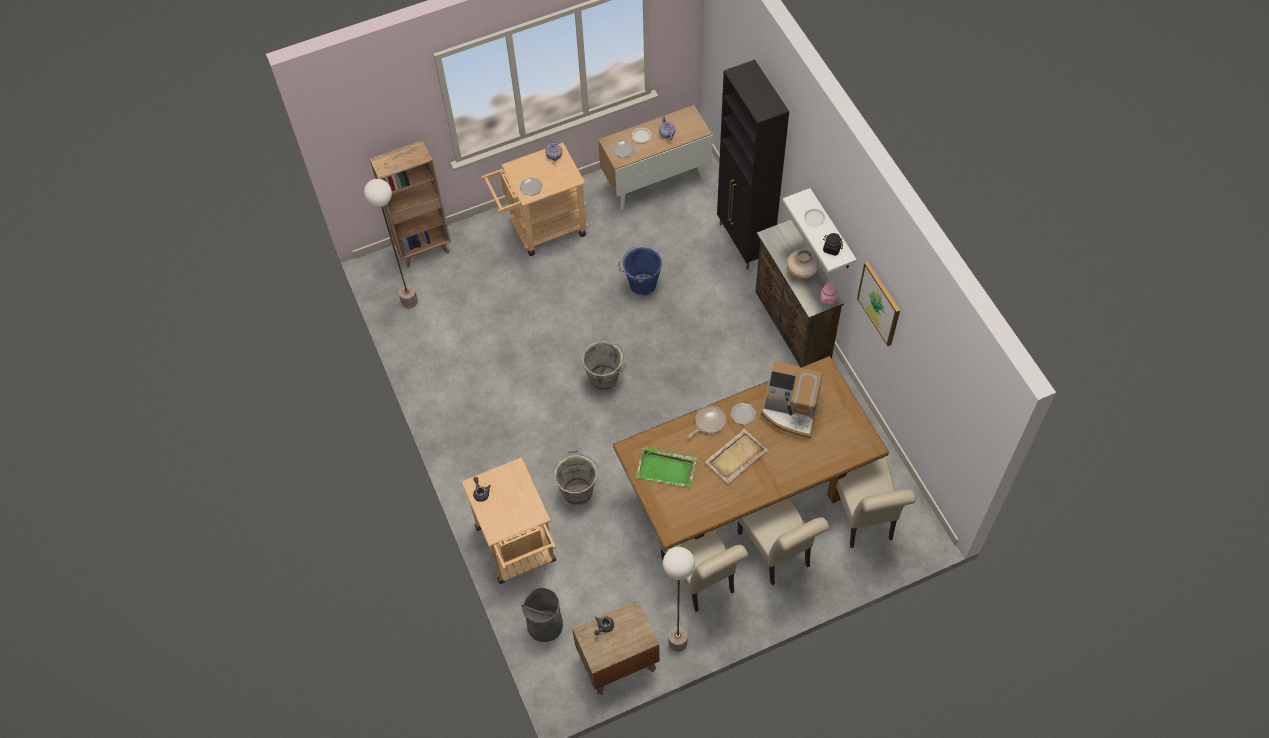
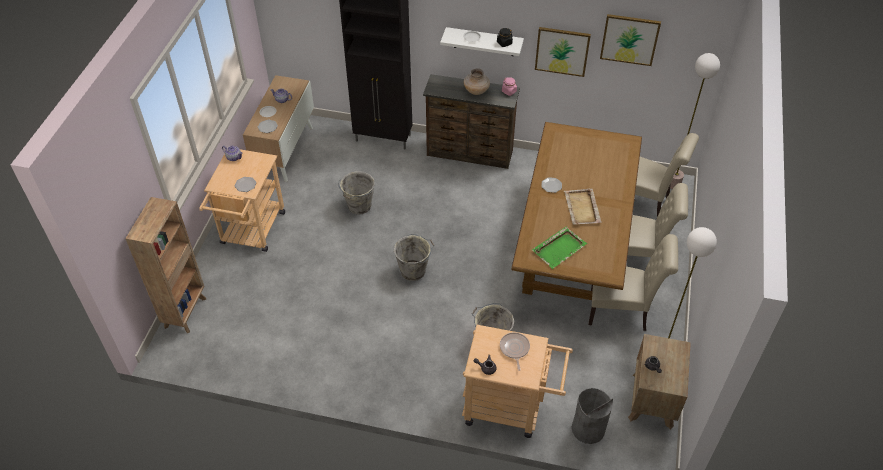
camera: 55 degrees left, 10 degrees down
(410, 301) = (221, 349): floor lamp -> floor lamp (673, 184)
(641, 284) = (359, 206): blue bucket -> grey bucket
(708, 422) = (541, 206): frying pan -> frying pan (514, 349)
(790, 411) = (570, 162): coffee machine -> none
(925, 348) = (629, 39): none -> picture

